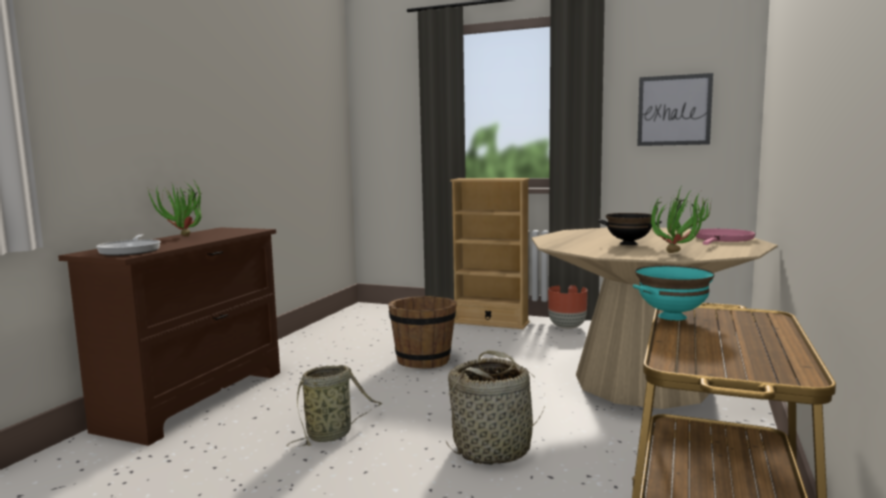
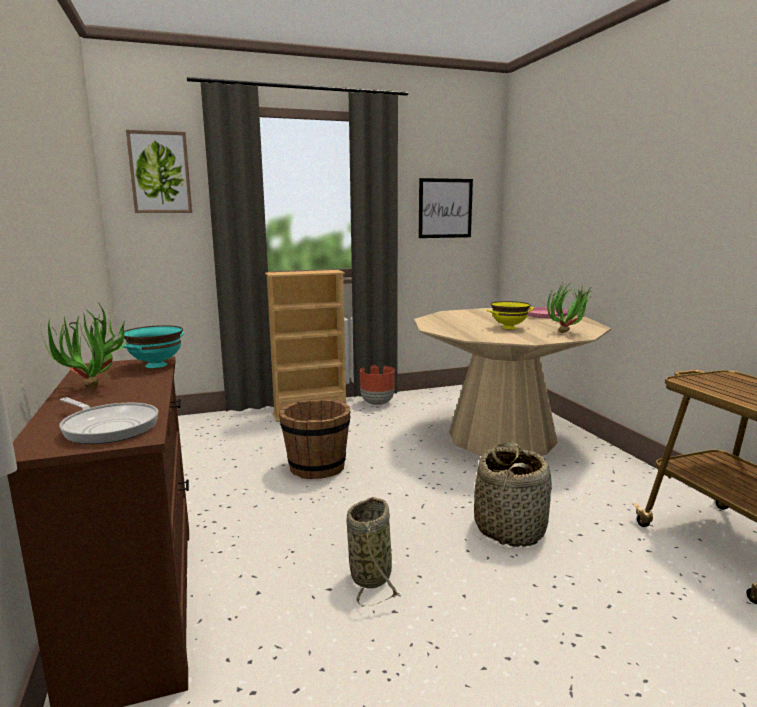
camera: 40 degrees left, 5 degrees up
(390, 91) = (160, 172): none -> picture
(629, 244) = (509, 327): black bowl -> yellow bowl
(671, 316) = (704, 387): turquoise bowl -> turquoise bowl (156, 365)

